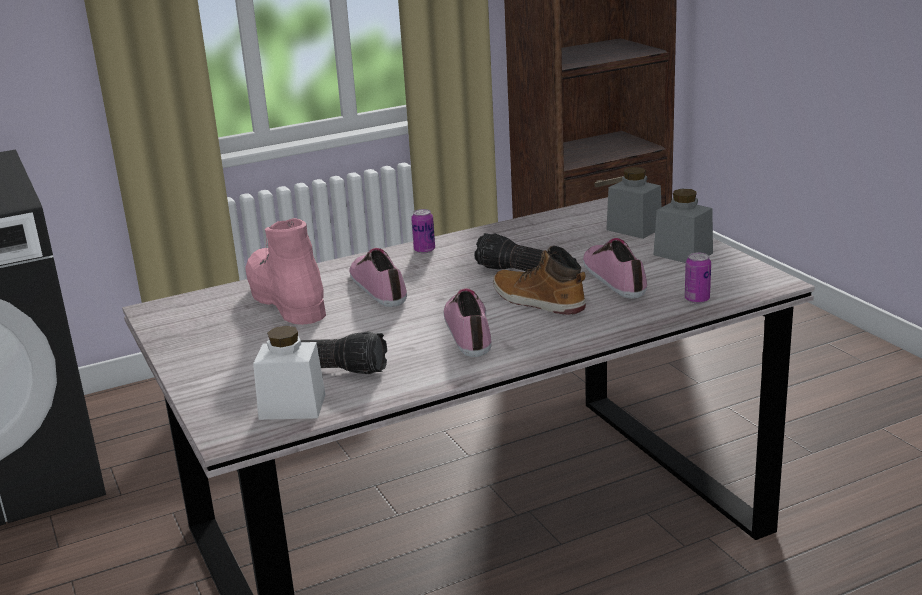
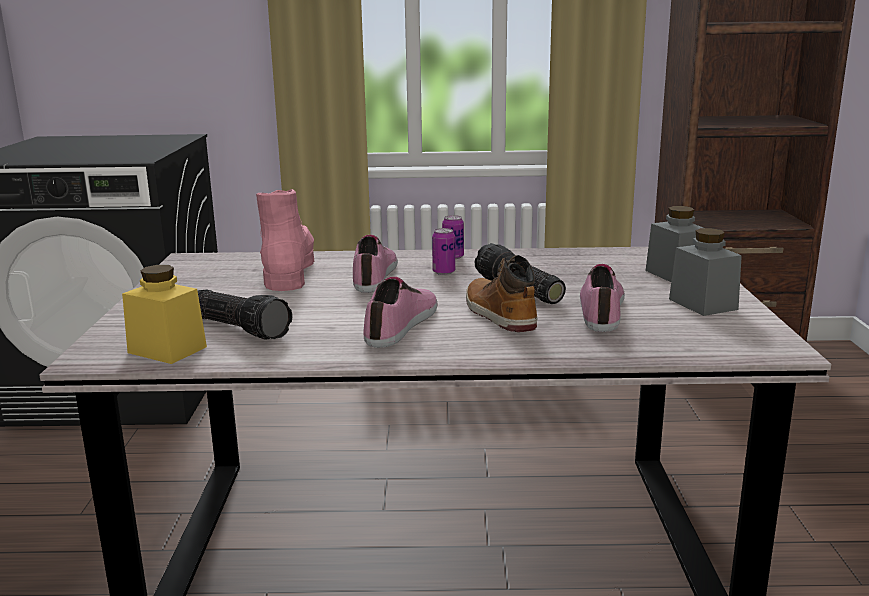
camera: 25 degrees right, 5 degrees down
(292, 407) = (167, 350): white jar -> yellow jar
(697, 299) = (668, 347): can -> can (444, 272)

